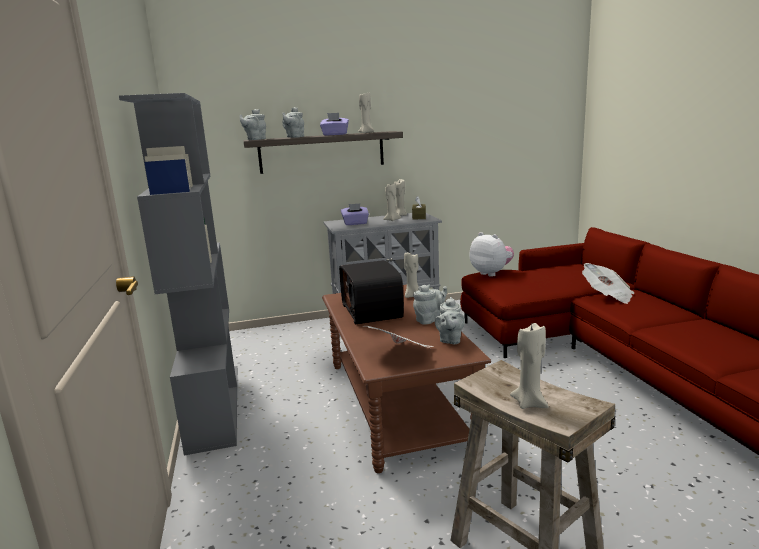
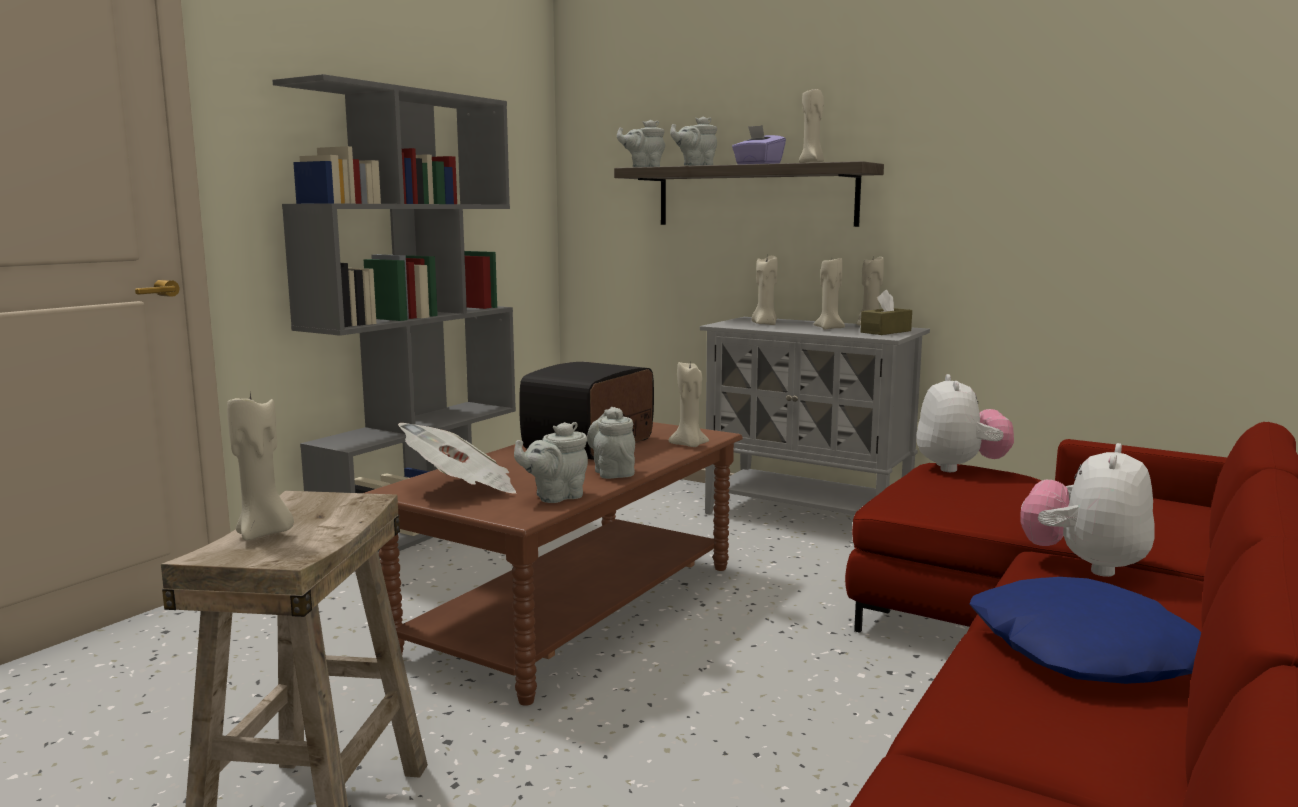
camera: 45 degrees right, 5 degrees down
(355, 223) = (764, 324): purple tissue box -> beige candle
(430, 320) = (613, 472): grey teapot -> grey teapot turned 120 degrees counterclockwise
(607, 296) = (1084, 565): newspaper -> plush toy
(676, 323) = (1082, 651): none -> blue pillow

